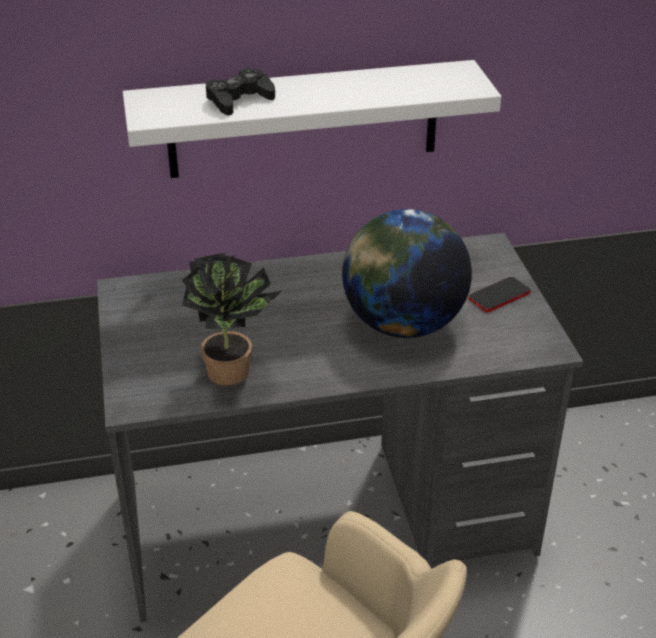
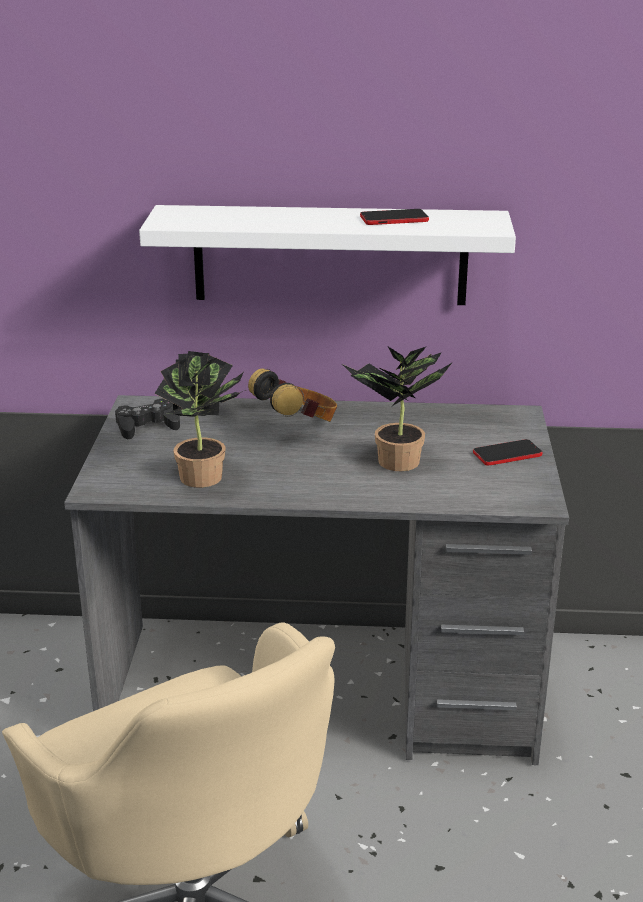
camera: 15 degrees right, 10 degrees down
(239, 99) = (256, 218): black game controller -> black game controller (147, 426)
(292, 291) = (297, 425): none -> headphones
(375, 84) = (394, 219): none -> phone
(402, 324) = (394, 463): globe -> potted plant

